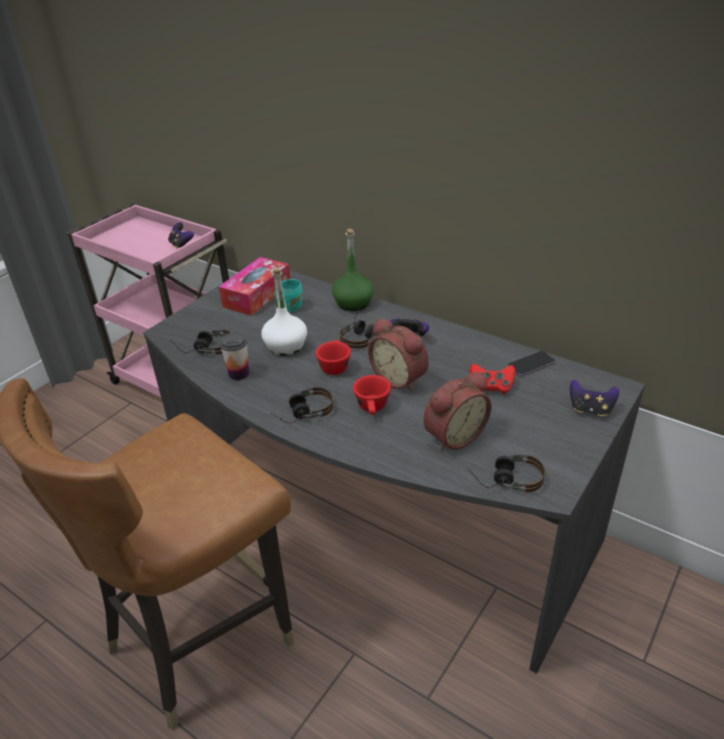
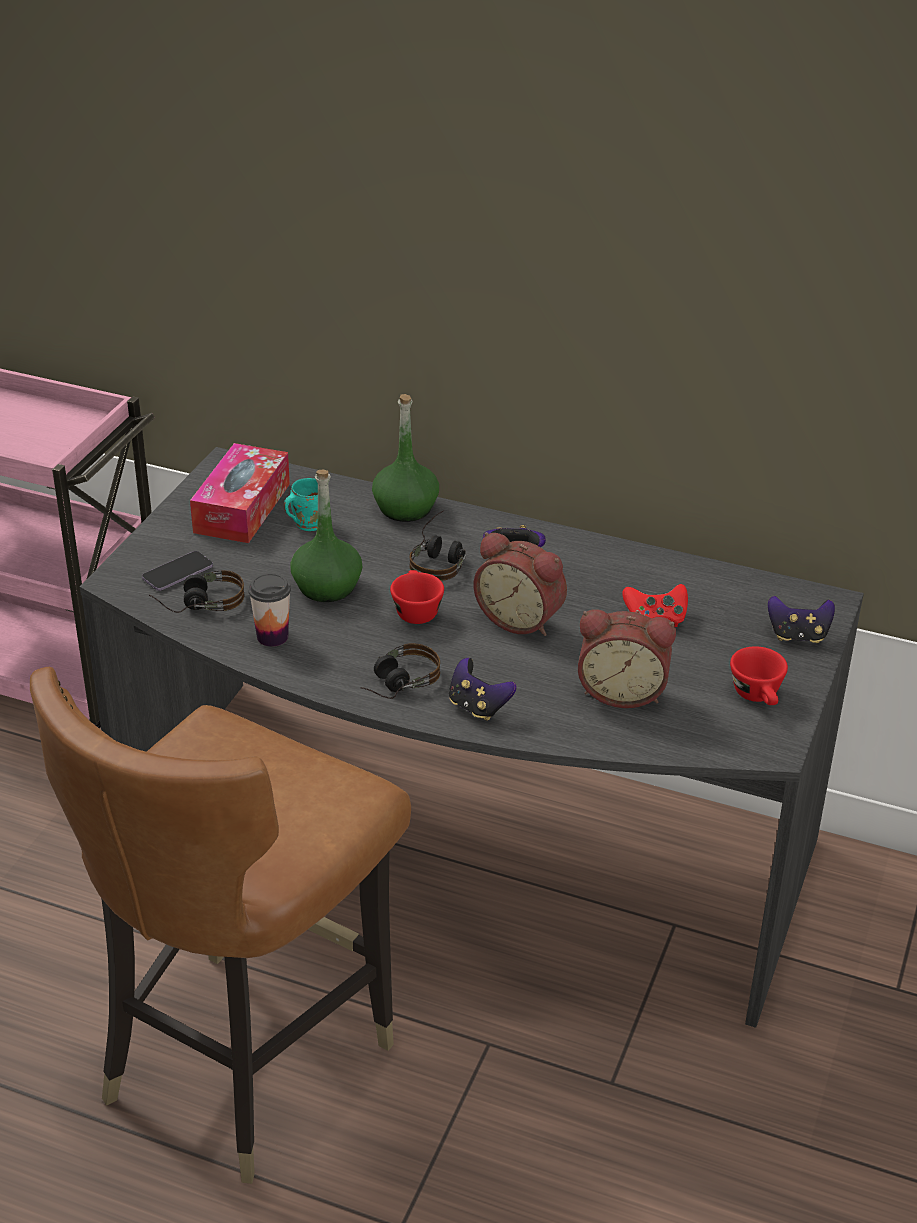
camera: 15 degrees left, 0 degrees up
(181, 245) = (72, 429): game controller -> game controller (478, 707)
(286, 346) = (327, 587): white bottle -> green bottle
(373, 408) = (497, 666): red cup -> red cup (759, 696)
(453, 435) = (622, 691): alarm clock -> alarm clock turned 60 degrees clockwise
(504, 480) = (707, 740): headphones -> none
(531, 365) = (702, 581): phone -> phone (177, 573)

